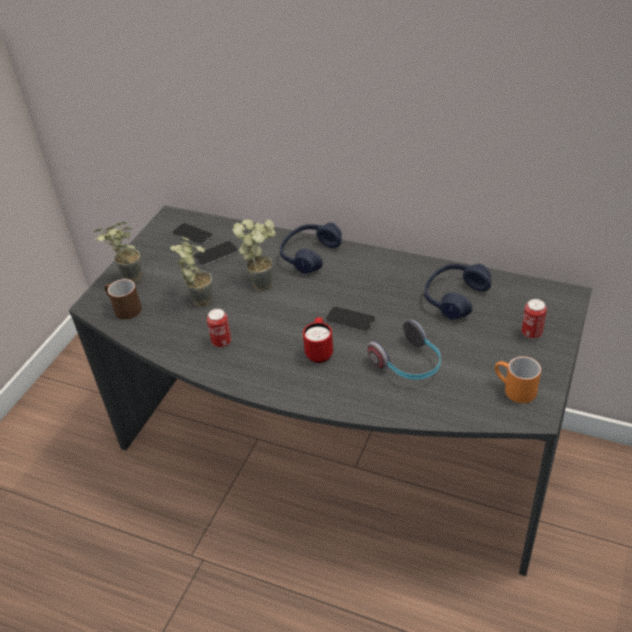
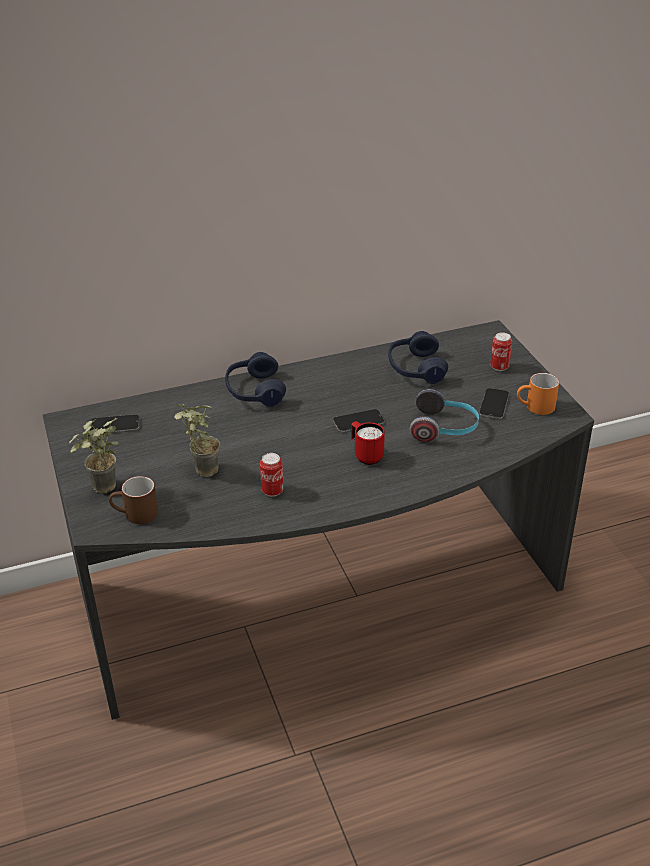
camera: 45 degrees left, 5 degrees down
(215, 254) = (164, 430): phone -> phone (494, 404)
(263, 281) = (242, 429): potted plant -> none

